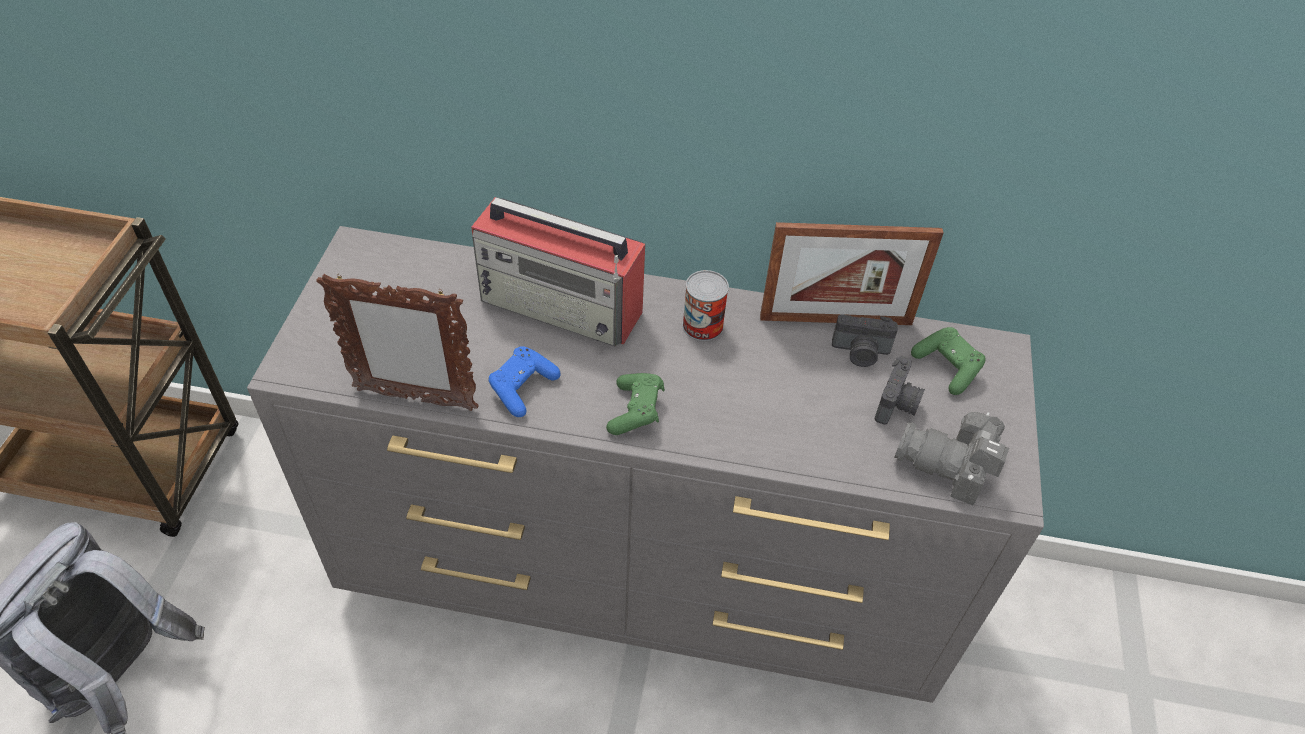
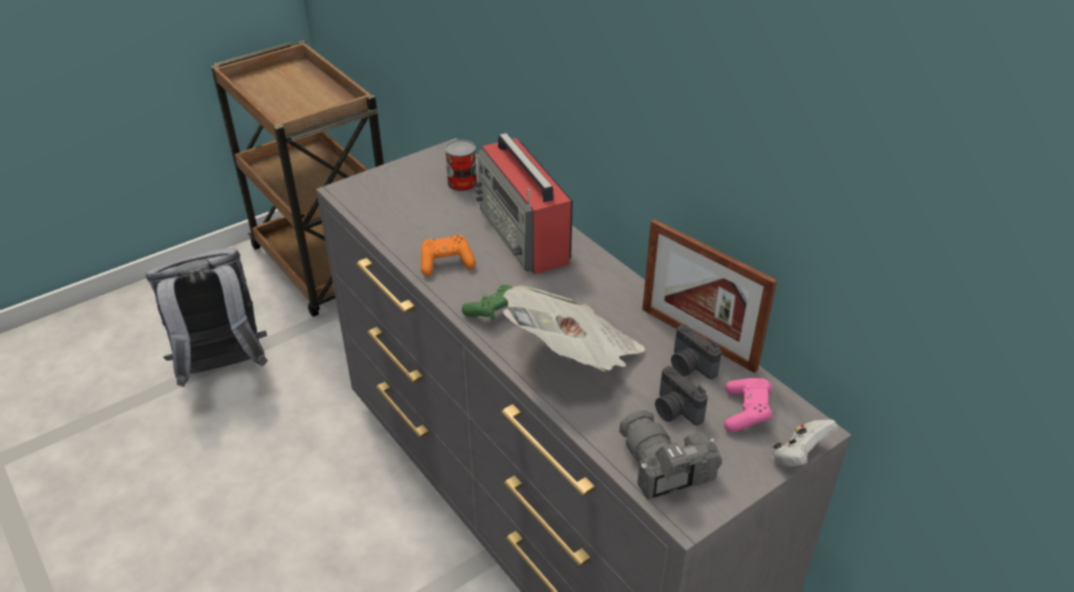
camera: 45 degrees right, 10 degrees down
(414, 399) = (385, 237): picture frame -> none
(522, 388) = (446, 264): blue game controller -> orange game controller
(702, 325) = (598, 291): can -> can (462, 183)
(760, 408) = (574, 355): none -> newspaper
(897, 405) = (675, 411): camera -> camera turned 75 degrees clockwise
(947, 367) = (746, 413): green game controller -> pink game controller
(1021, 380) = (799, 456): none -> white game controller

